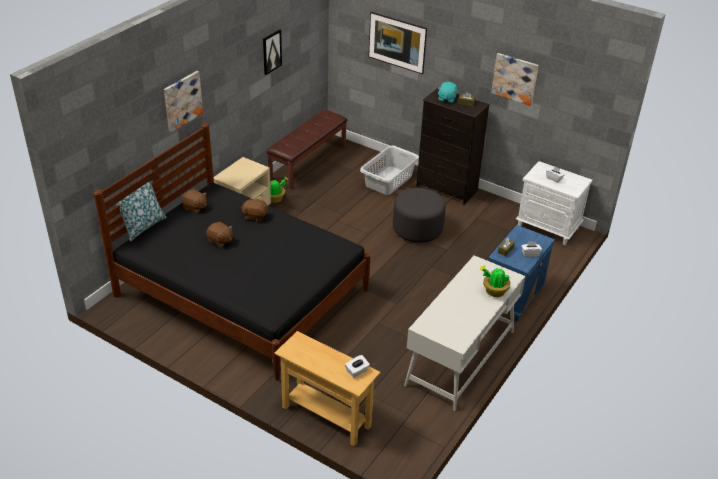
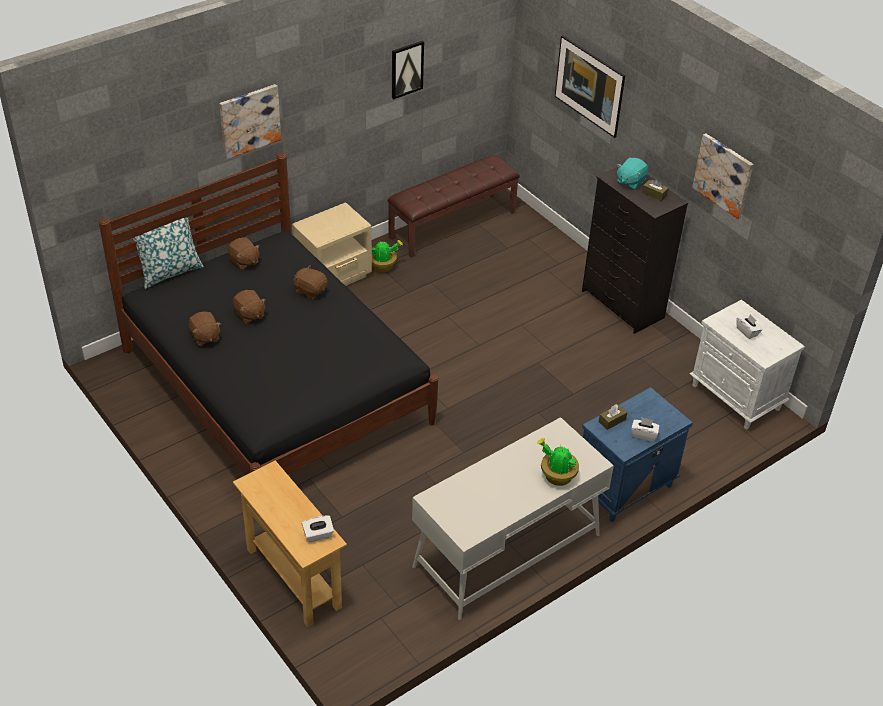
camera: 20 degrees right, 5 degrees up
(195, 263) = (205, 337): none -> brown plush toy
(389, 180) = (548, 274): grey laundry basket -> none
(417, 229) = (549, 354): grey ottoman -> none

